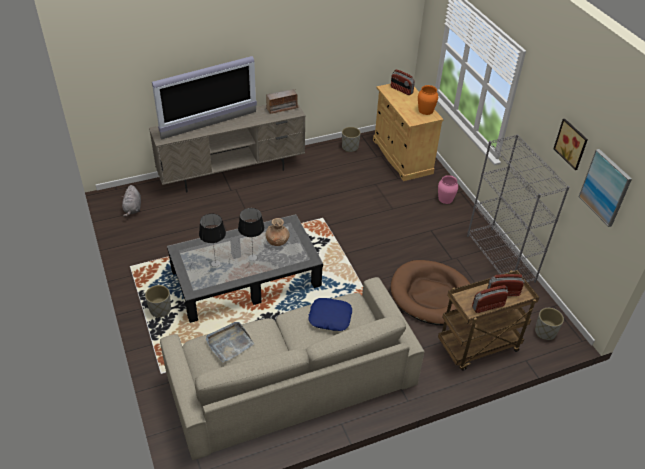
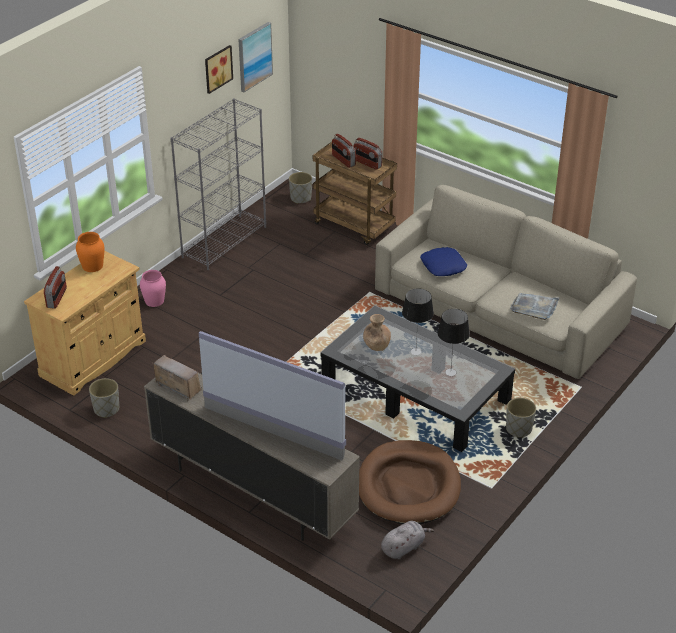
camera: 120 degrees left, 5 degrees down
(432, 295) = (317, 266): brown dog bed -> brown dog bed (408, 486)

